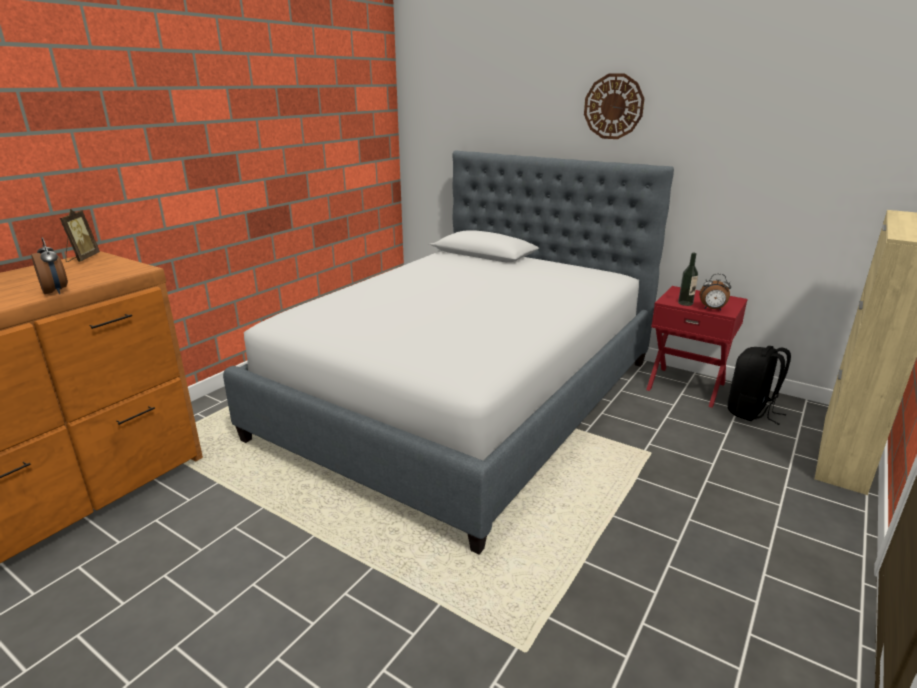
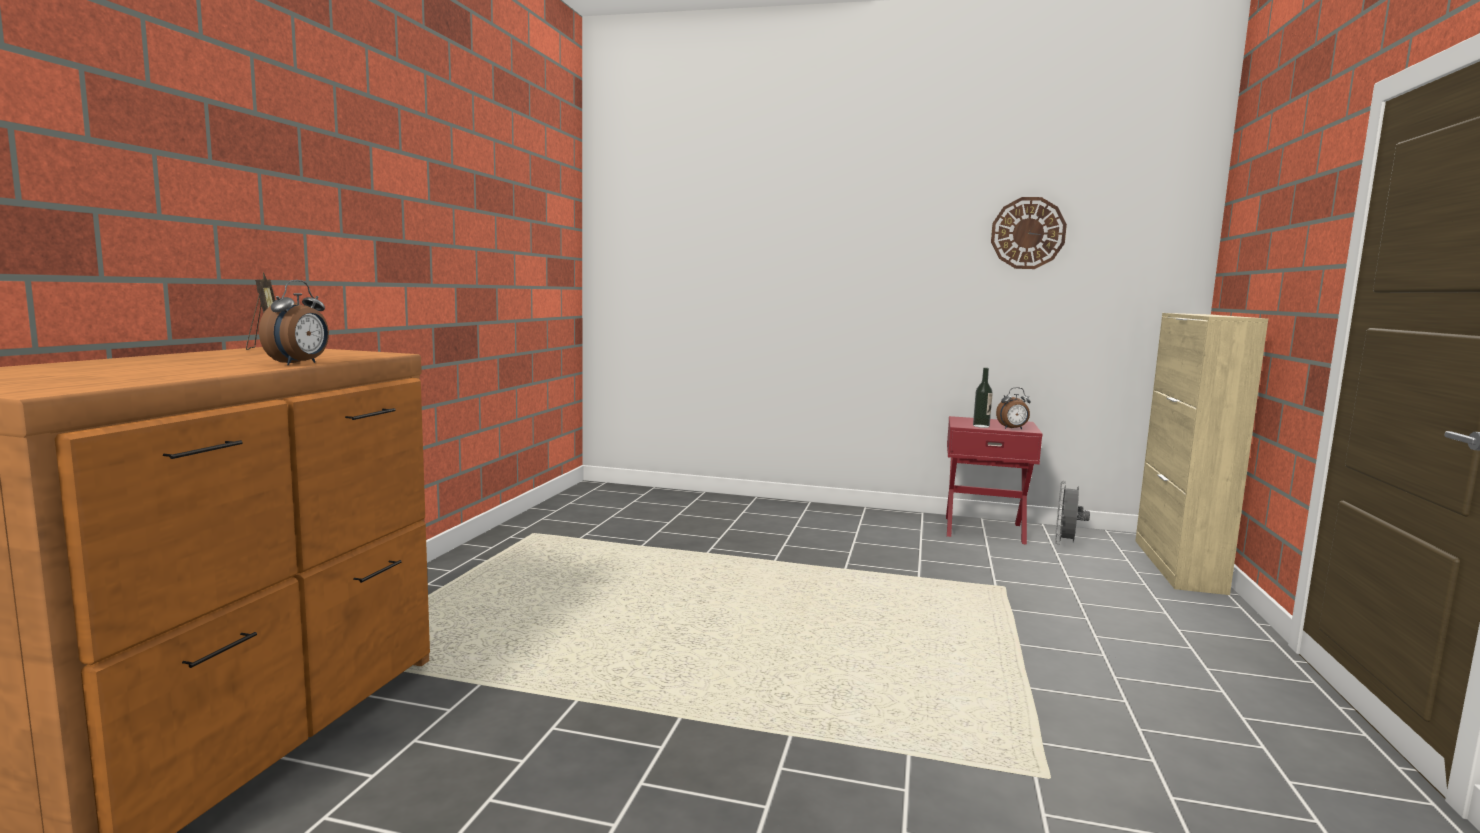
camera: 20 degrees left, 15 degrees down
(56, 291) = (299, 363): alarm clock -> alarm clock turned 75 degrees clockwise
(465, 398) = (750, 562): bed -> none
(613, 106) = (866, 223): wall clock -> wall clock (1028, 233)
(751, 412) = (1066, 544): black backpack -> grey fan

